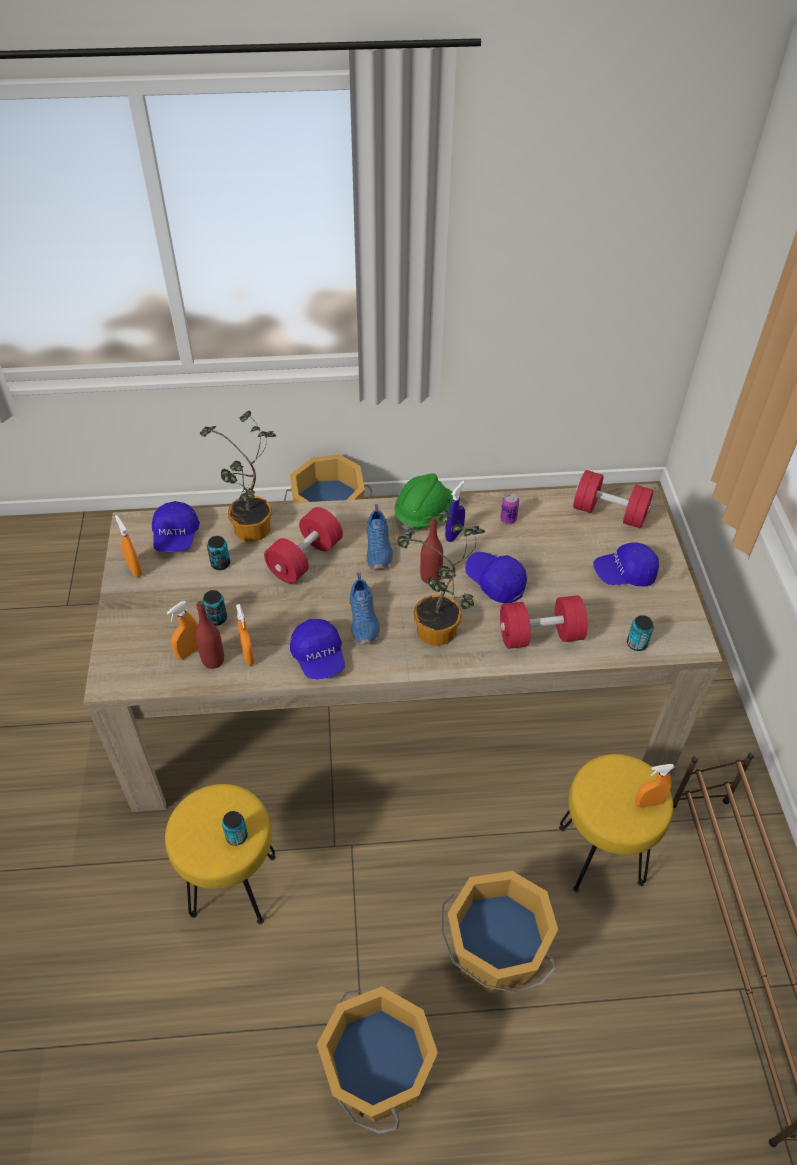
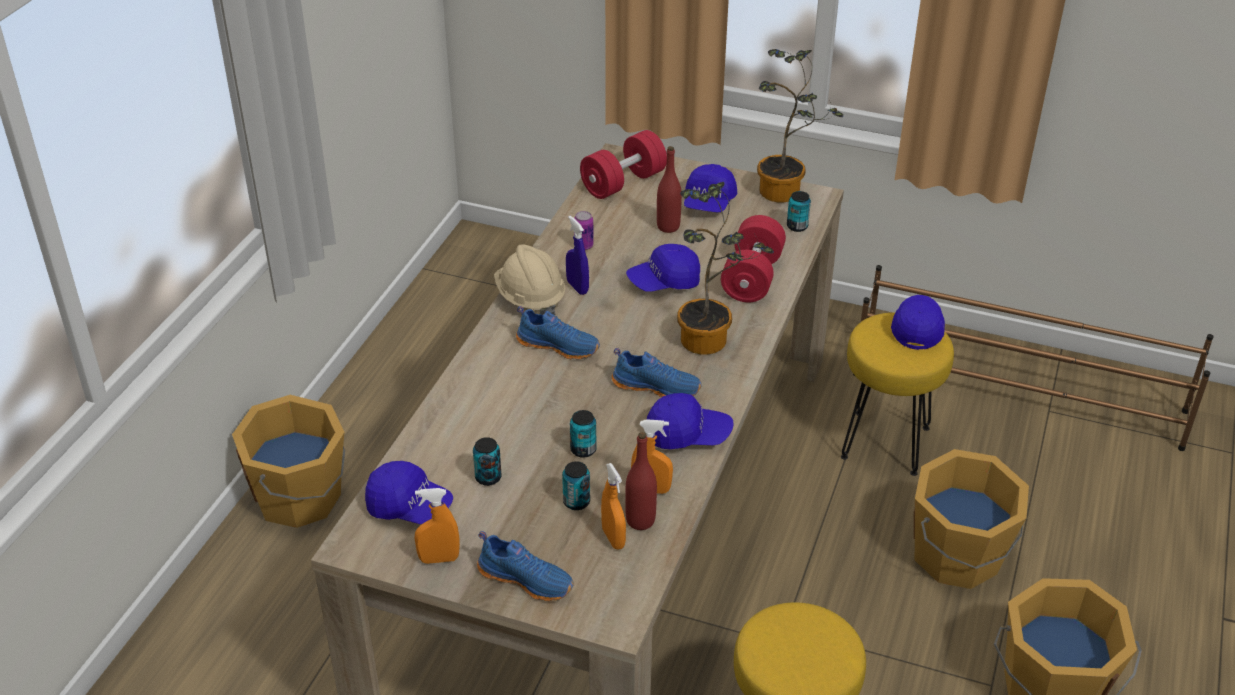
camera: 65 degrees left, 10 degrees down
(132, 619) = (527, 579): none -> blue shoe
(236, 836) = (821, 632): can -> can (583, 450)
(252, 533) = (456, 438): potted plant -> potted plant (785, 193)
(305, 559) = (531, 405): red dumbbell -> none
(423, 514) = (530, 298): green hard hat -> beige hard hat
(430, 577) = (627, 322): red bottle -> red bottle (668, 227)
(648, 803) = (917, 328): orange spray bottle -> blue cap

